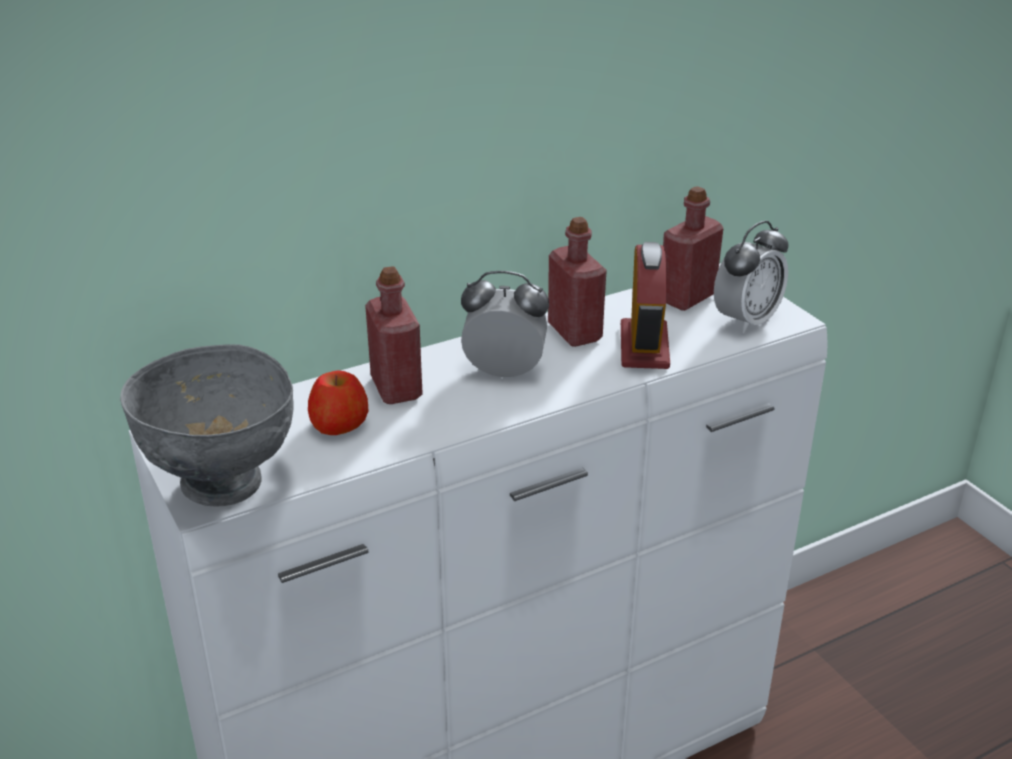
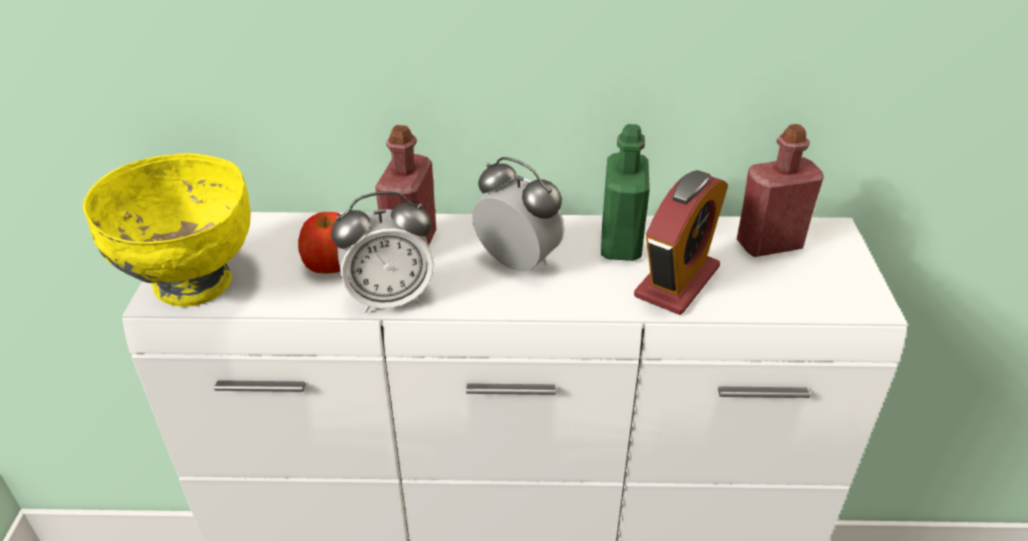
camera: 30 degrees right, 5 degrees up
(222, 485) = (192, 285): grey bowl -> yellow bowl
(574, 332) = (620, 244): red bottle -> green bottle
(746, 320) = (814, 289): alarm clock -> alarm clock (389, 298)

